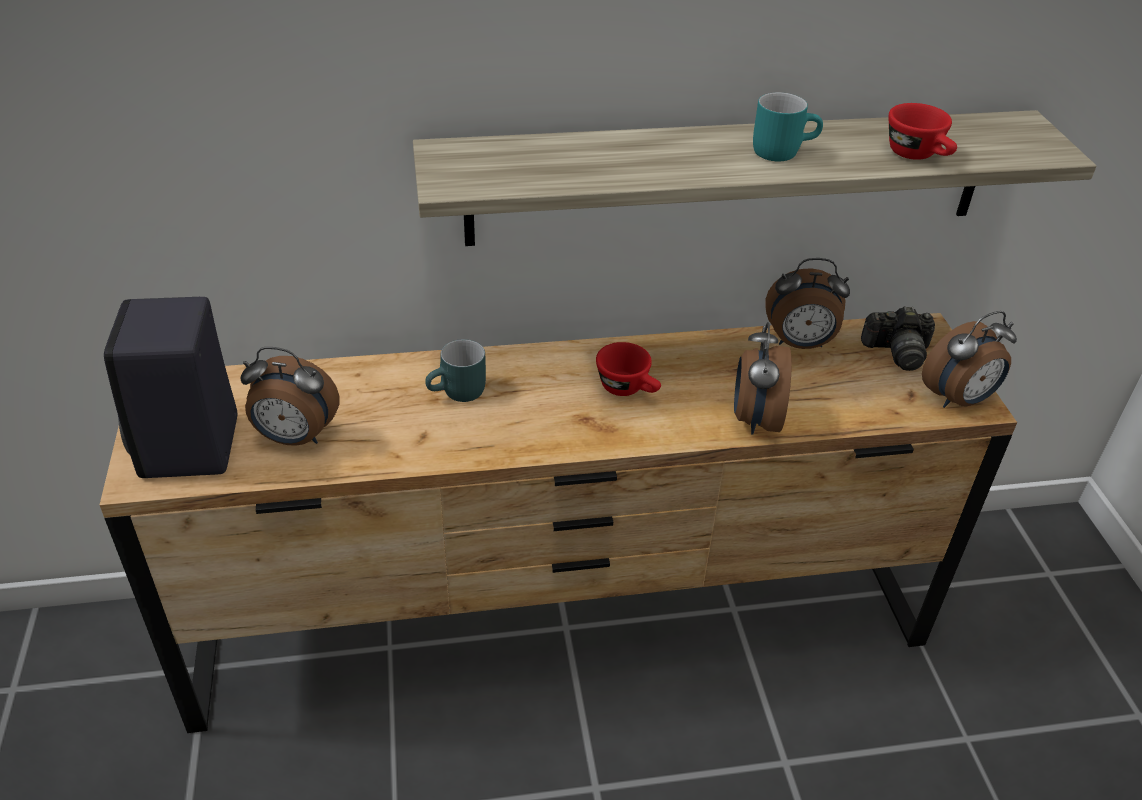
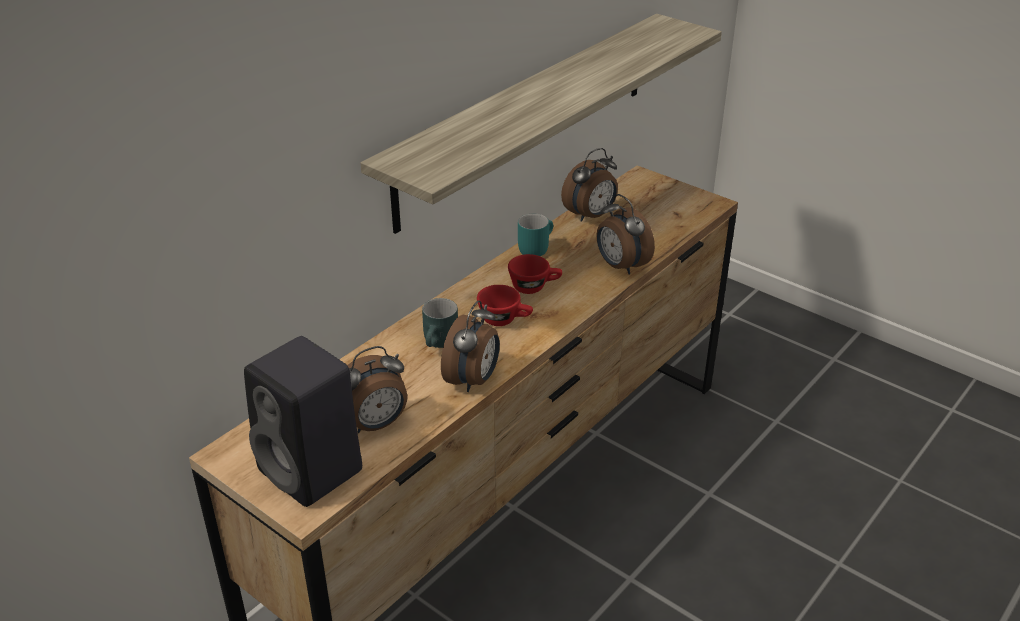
camera: 40 degrees left, 5 degrees down
(781, 150) = (574, 82): turquoise mug -> turquoise mug (534, 247)
(897, 352) = (643, 196): camera -> none
(918, 155) = (641, 58): red cup -> red cup (505, 320)
(958, 399) = (700, 204): alarm clock -> alarm clock (473, 380)

